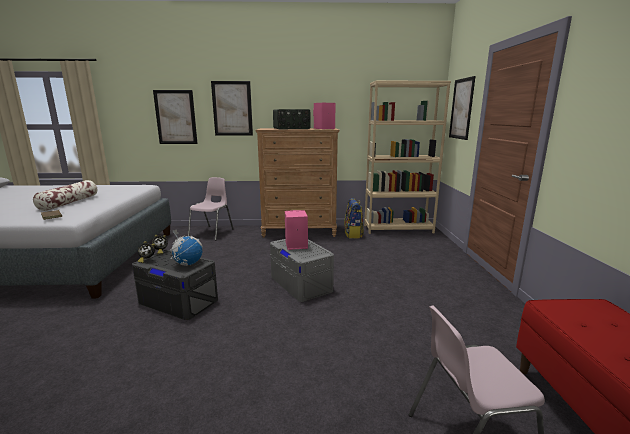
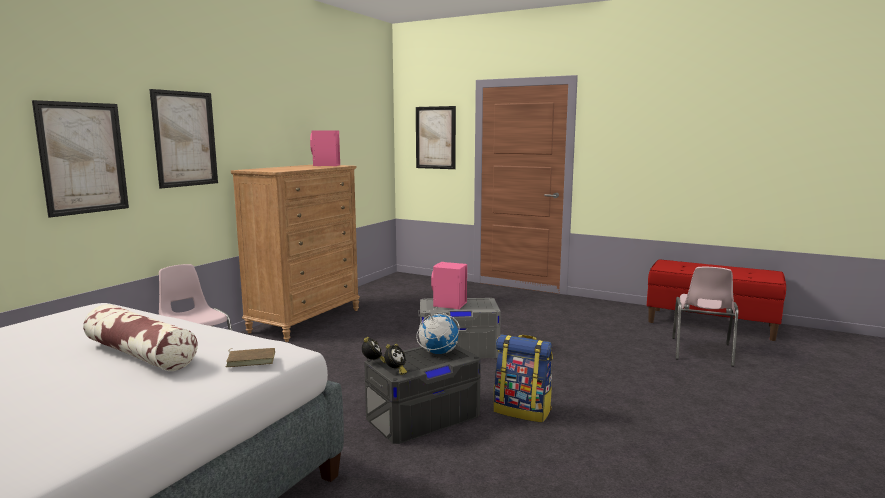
camera: 60 degrees left, 5 degrees down
(291, 128) = (292, 168): radio -> none
(353, 234) = (367, 302): backpack -> backpack (523, 411)
(398, 229) = (386, 284): beige bookcase -> none

